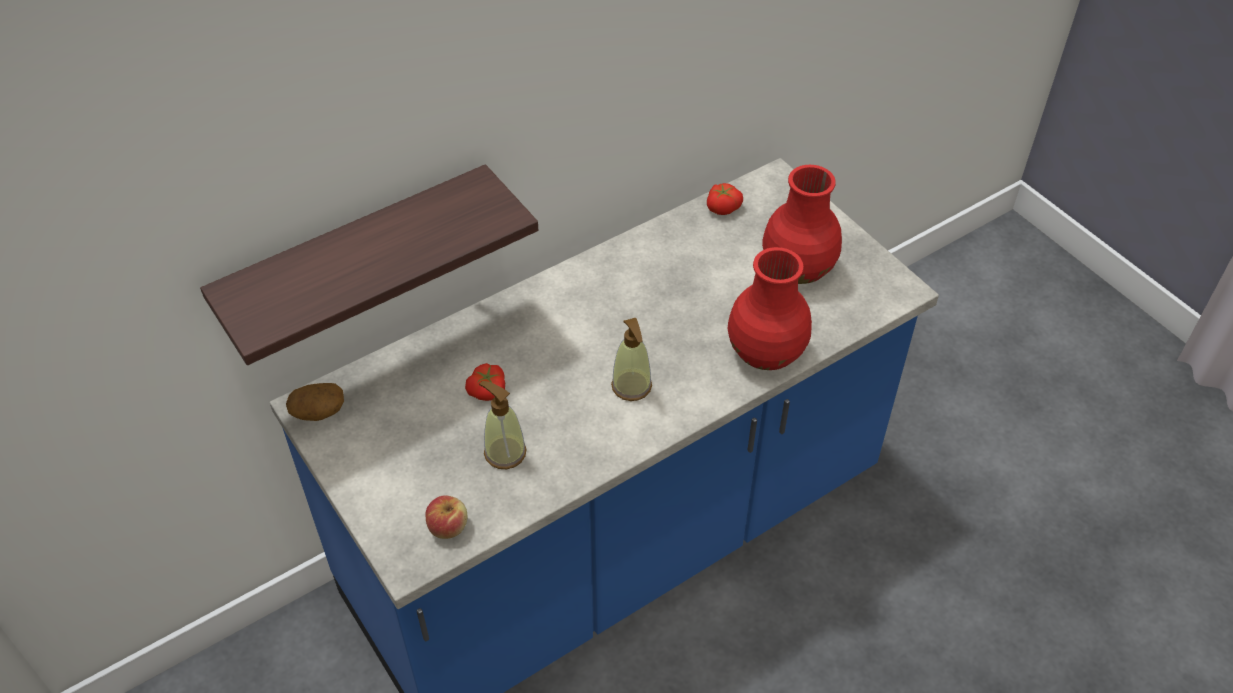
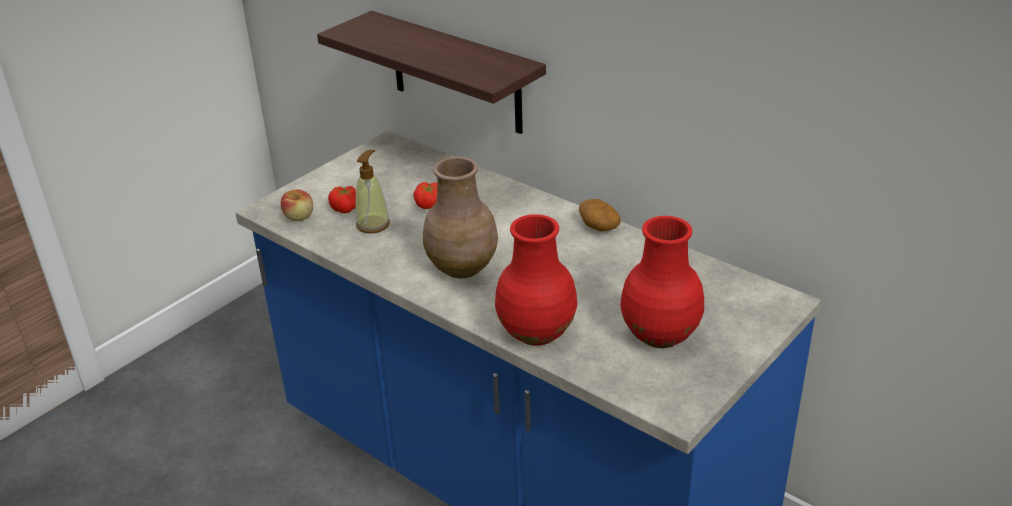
camera: 75 degrees right, 15 degrees down
(318, 411) = (384, 147): potato -> potato (598, 226)
(631, 386) = (463, 267): soap dispenser -> brown vase
(722, 207) = (716, 276): tomato -> tomato (346, 208)

